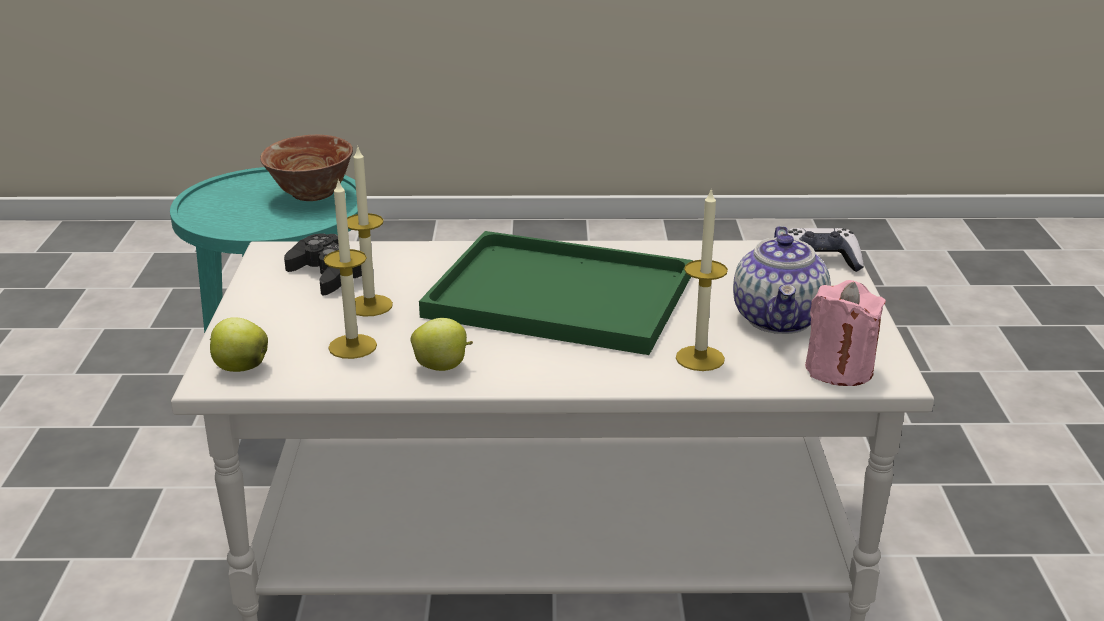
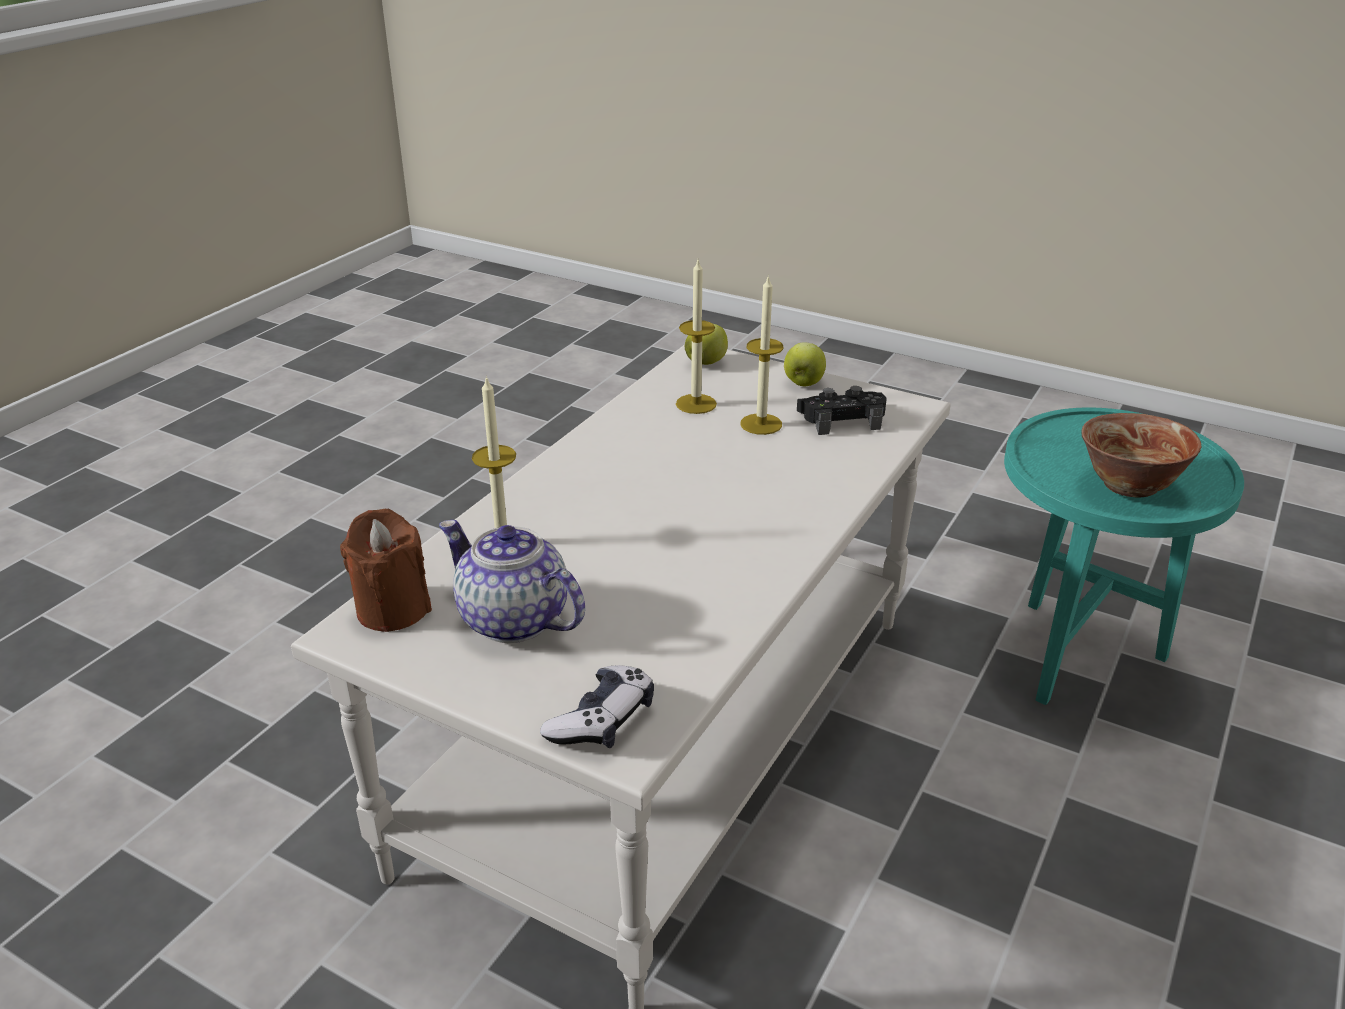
camera: 120 degrees right, 5 degrees up
(442, 367) = (624, 429): apple -> apple (803, 383)
(565, 295) = (690, 517): green tray -> none
(839, 370) = (393, 609): pink candle -> brown candle

